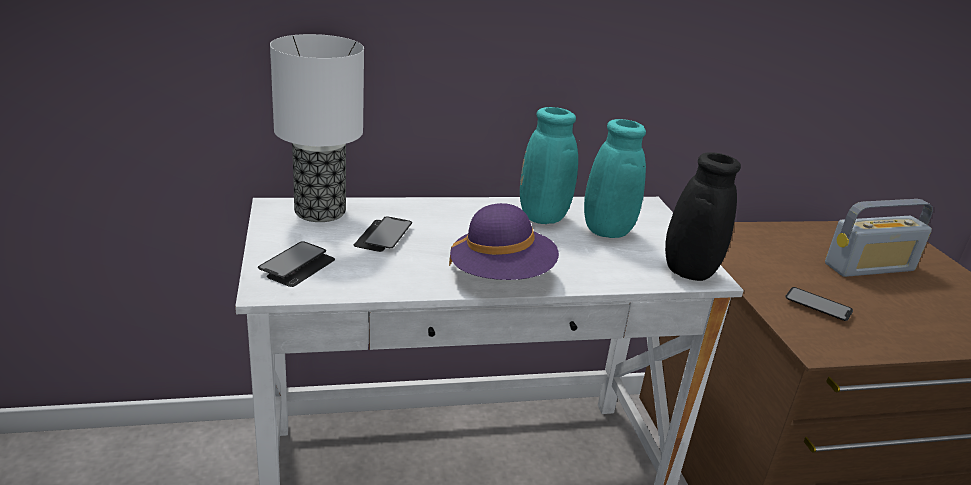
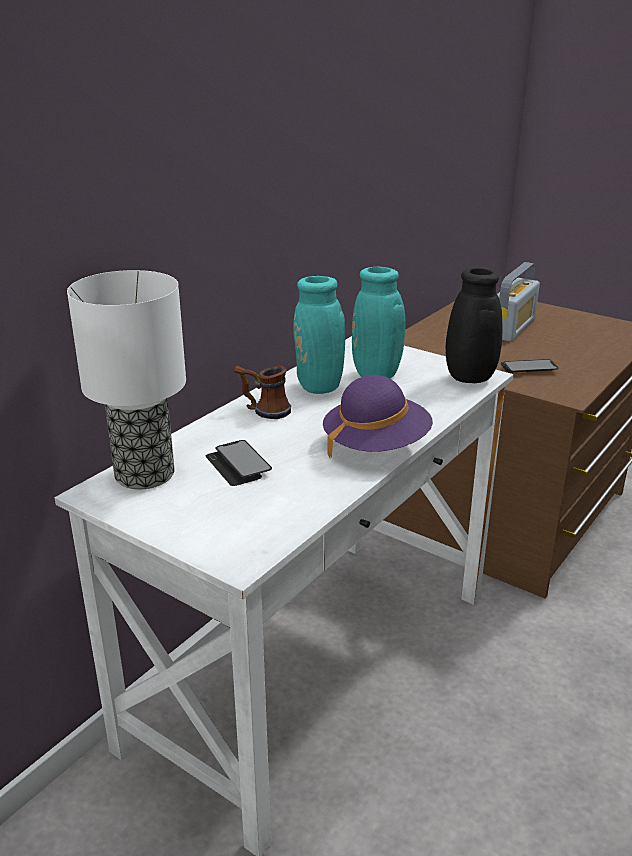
camera: 40 degrees left, 0 degrees up
(297, 266) = (223, 528): phone -> none
(470, 213) = (263, 410): none -> mug

